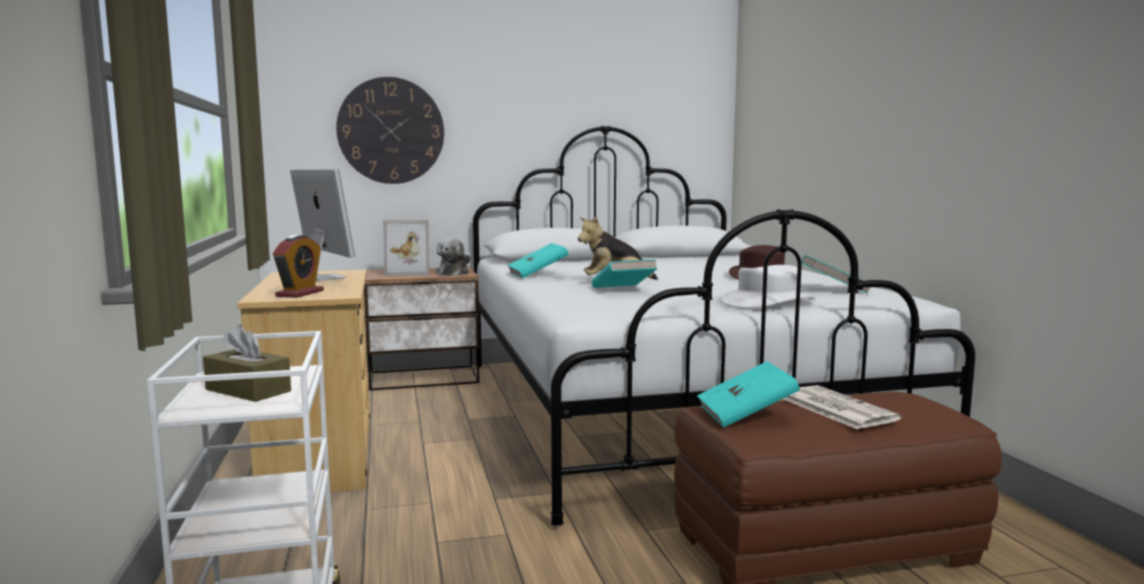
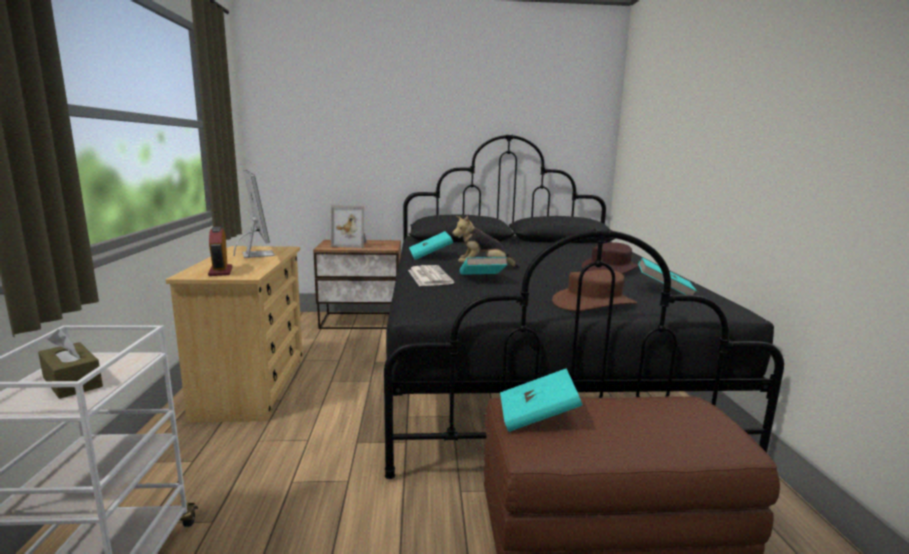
camera: 10 degrees right, 5 degrees up
(300, 293) = (220, 271): alarm clock -> alarm clock turned 135 degrees clockwise
(391, 131) = (344, 136): wall clock -> none
(453, 273) = (382, 246): plush toy -> none
(665, 410) = (528, 368): white bed -> black bed
(768, 302) = (593, 303): white hat -> brown hat
(835, 408) = (624, 418): newspaper -> newspaper (429, 276)

